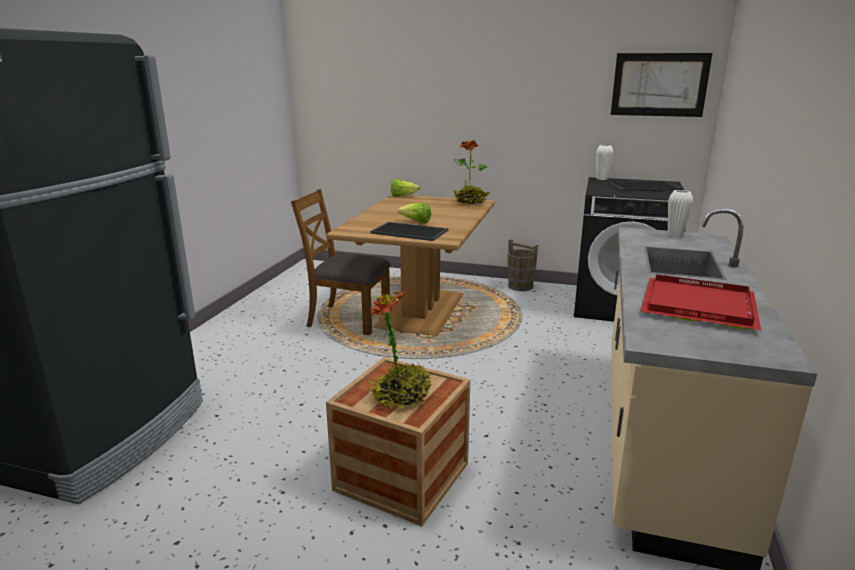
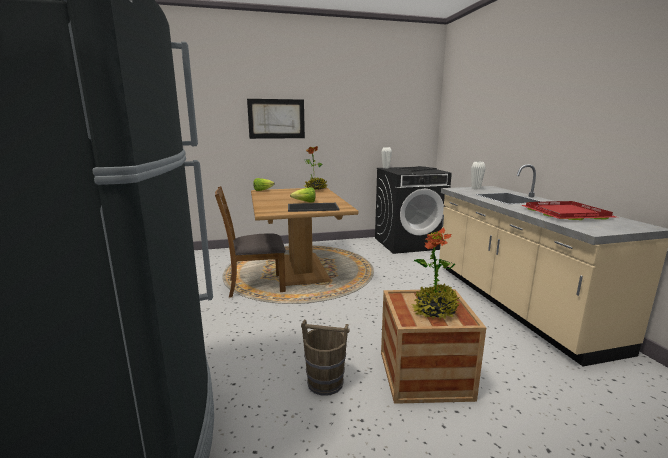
camera: 30 degrees left, 5 degrees down
(520, 286) = (342, 243): brown bucket -> brown bucket (325, 382)
(659, 85) = (410, 111): picture -> picture (276, 119)

